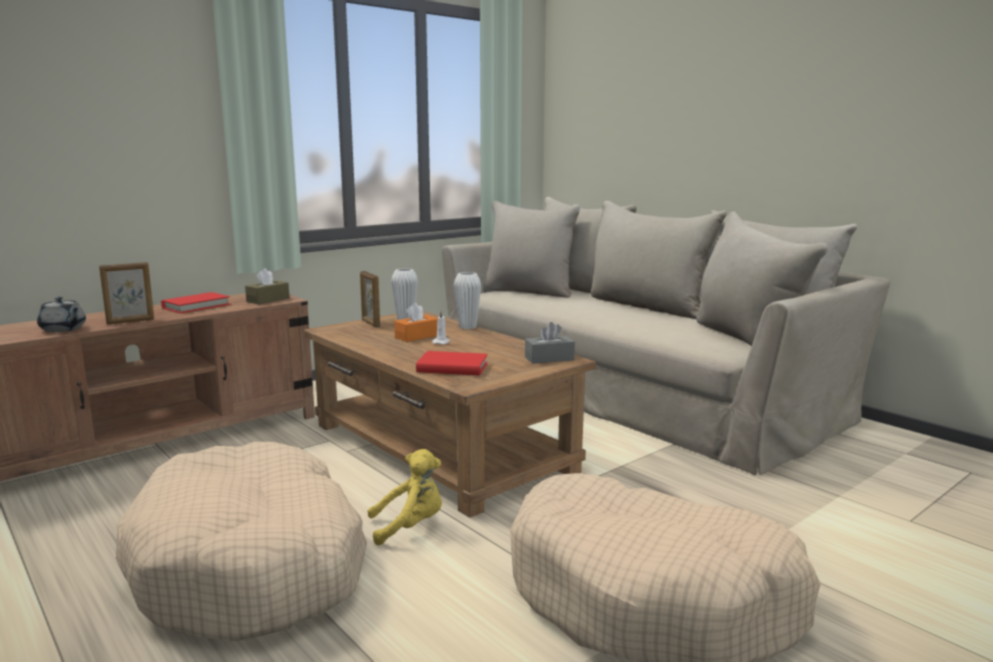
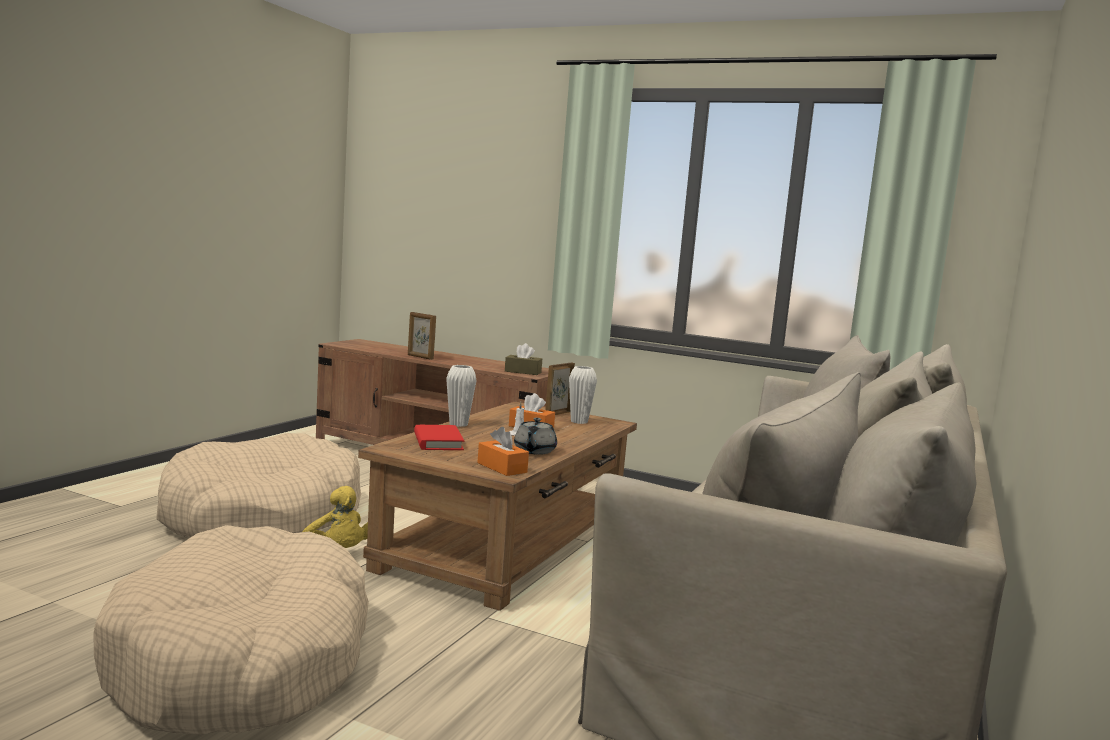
camera: 65 degrees right, 5 degrees down
(63, 329) = (387, 351): grey teapot -> grey teapot (534, 451)
(196, 306) = (480, 362): red book -> none
(467, 327) = (588, 439): white vase -> white vase (458, 424)
(549, 358) = (502, 467): grey tissue box -> orange tissue box

